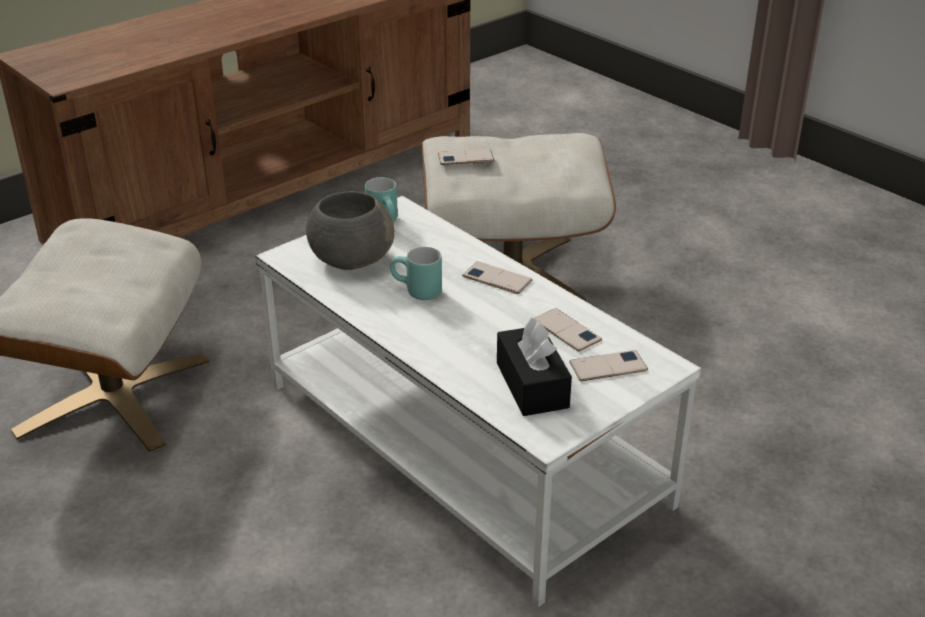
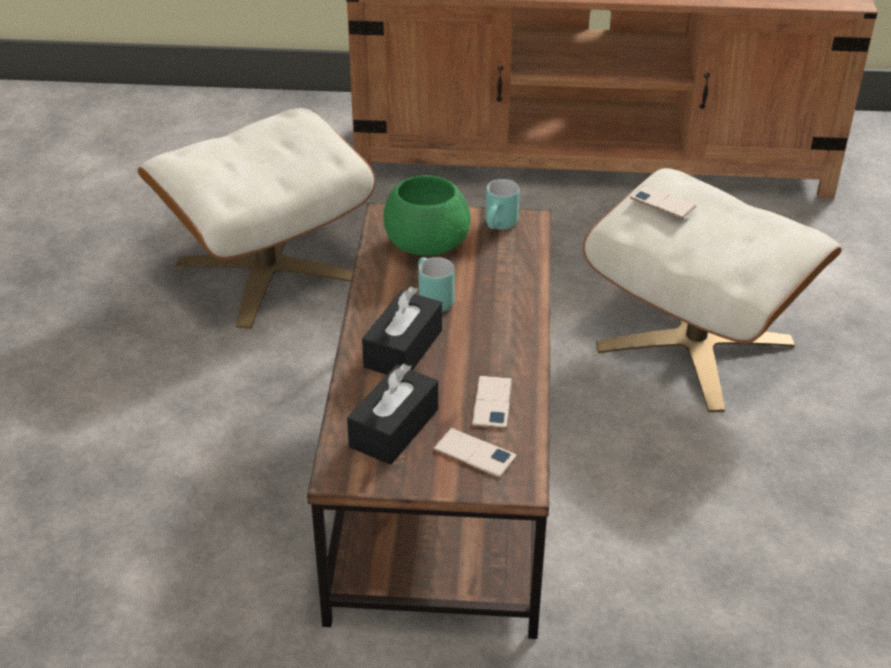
camera: 45 degrees right, 5 degrees up
(350, 259) = (426, 243): grey bowl -> green bowl
(451, 333) = (403, 349): none -> black tissue box
(459, 443) = (443, 463): white coffee table -> brown coffee table
(497, 278) = (509, 325): phone -> none

